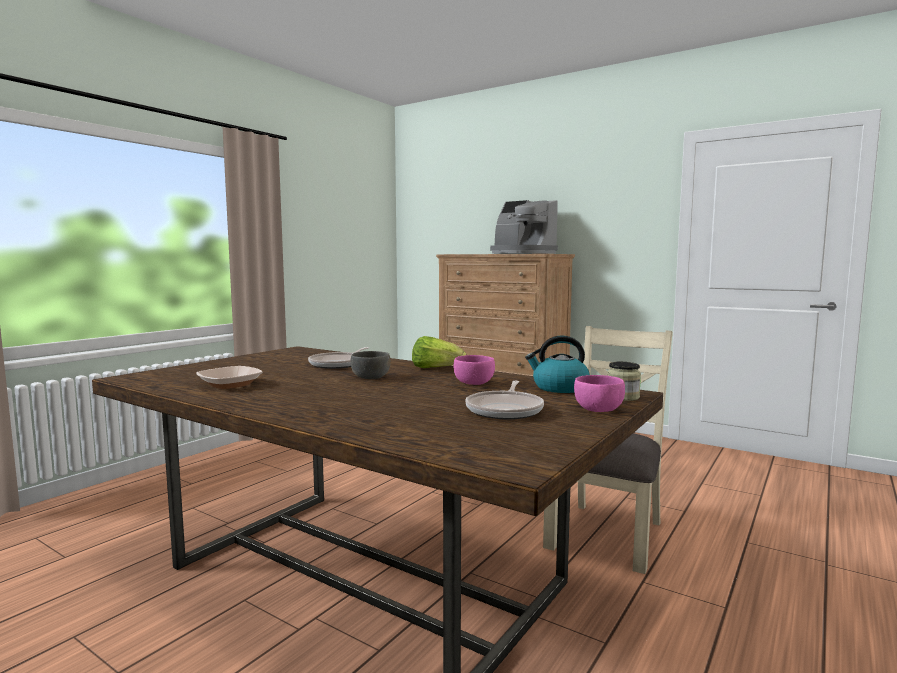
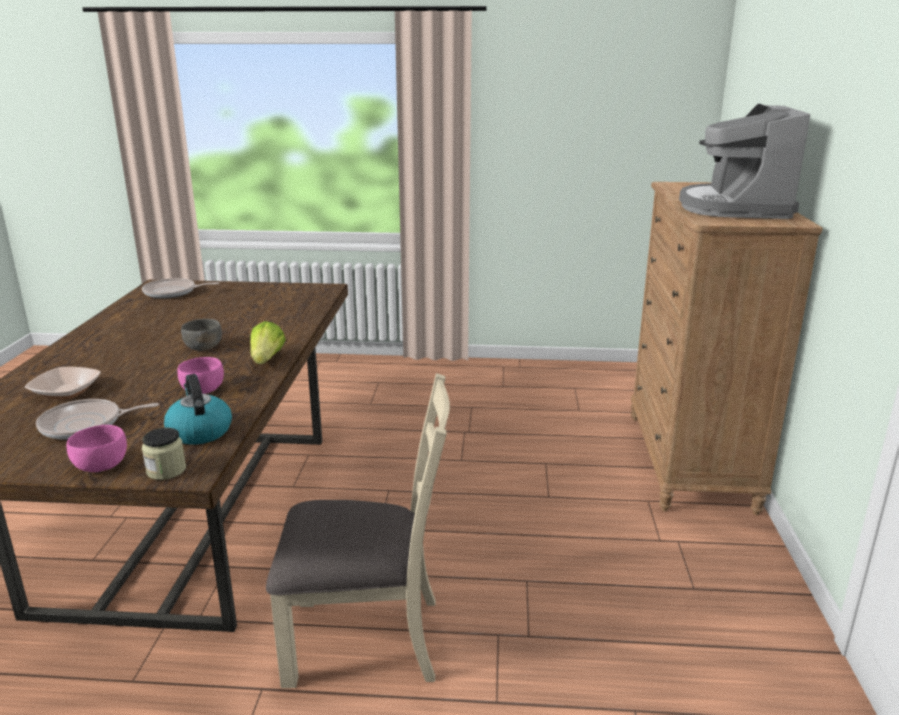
camera: 60 degrees right, 15 degrees up
(230, 385) = (146, 315): bowl -> bowl (66, 391)
(339, 364) = (260, 321): frying pan -> frying pan (172, 292)

